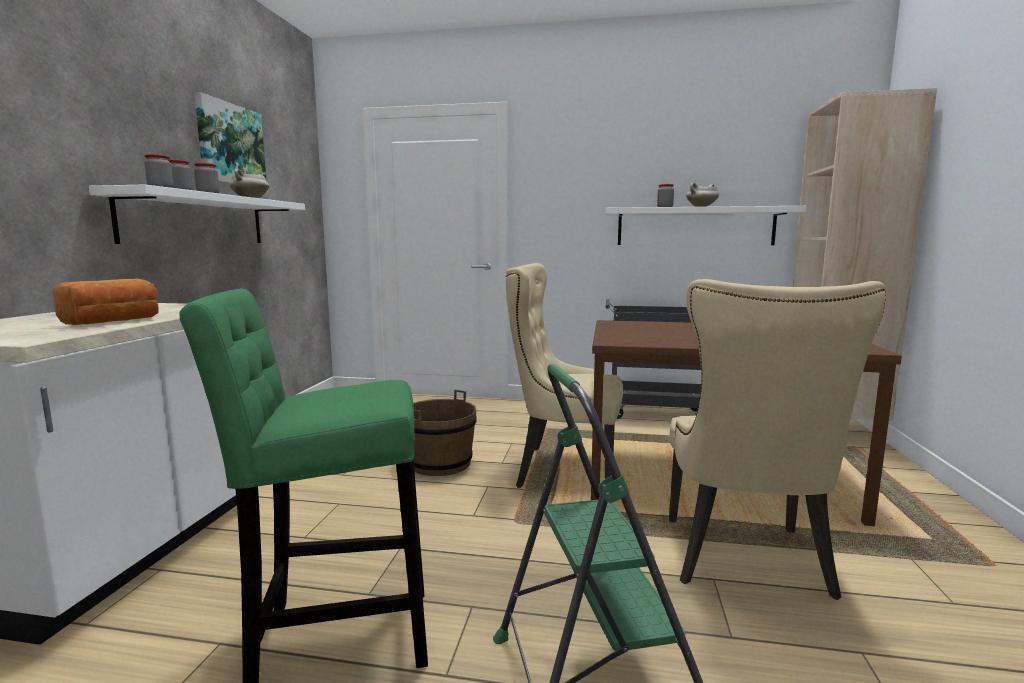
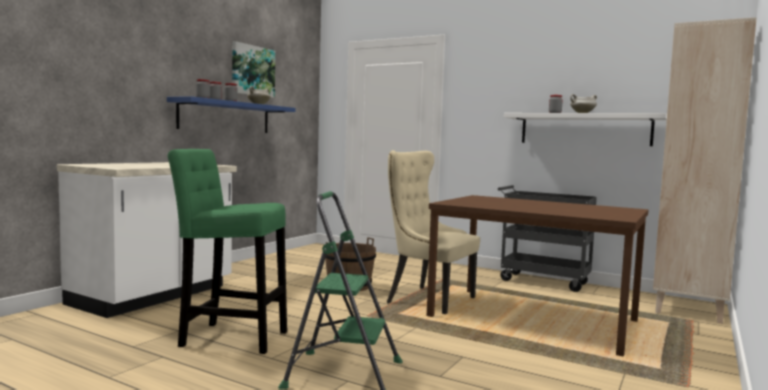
camera: 20 degrees right, 5 degrees down
(114, 322) = (160, 166): bread -> none
(197, 220) = (225, 117): white shelf -> blue shelf
(744, 558) = (497, 353): beige chair -> none

